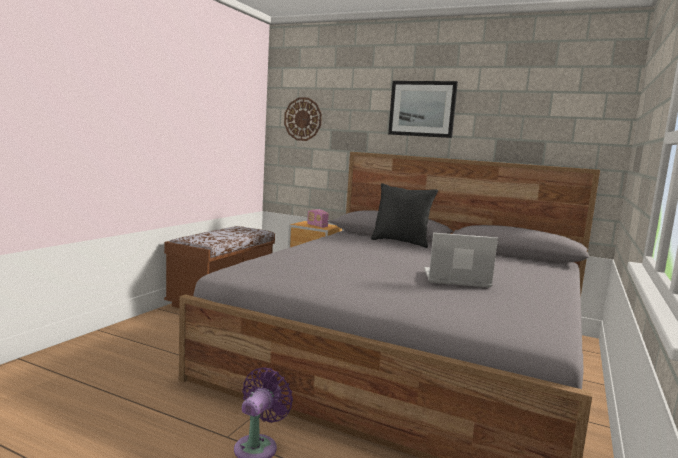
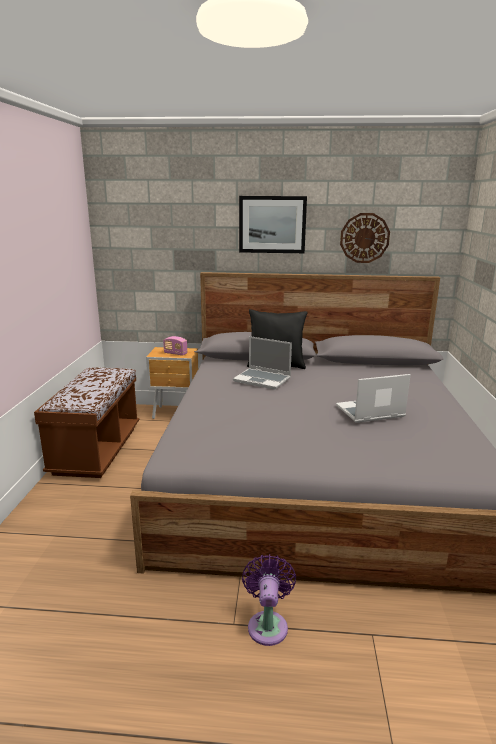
camera: 20 degrees left, 10 degrees up
(303, 119) = (138, 239): wall clock -> wall clock (364, 238)
(373, 247) = (263, 380): none -> laptop

